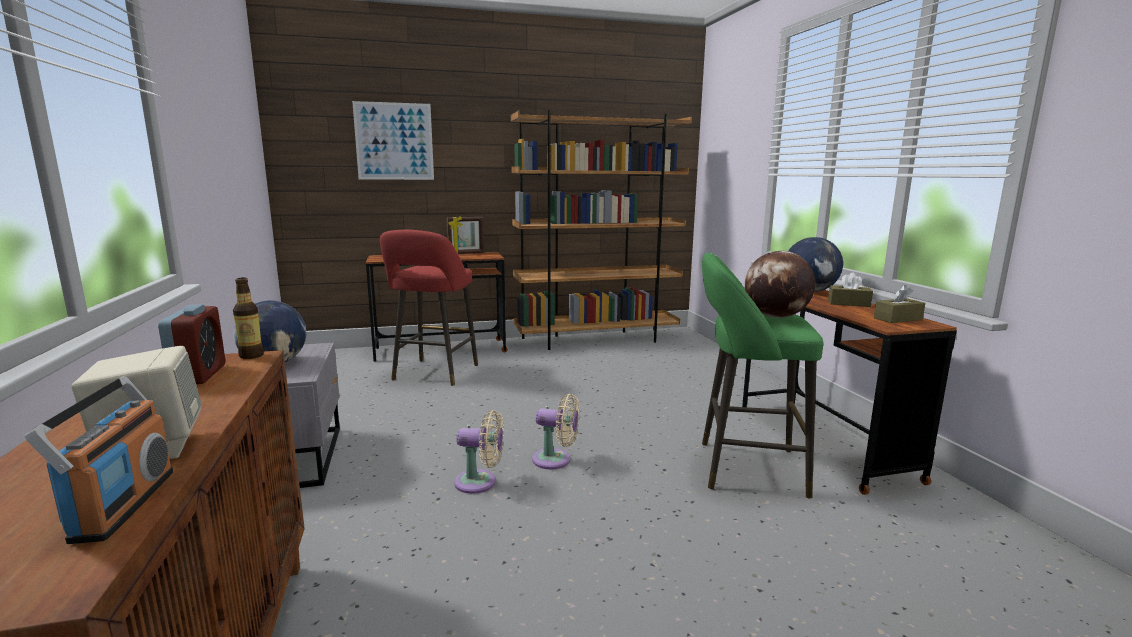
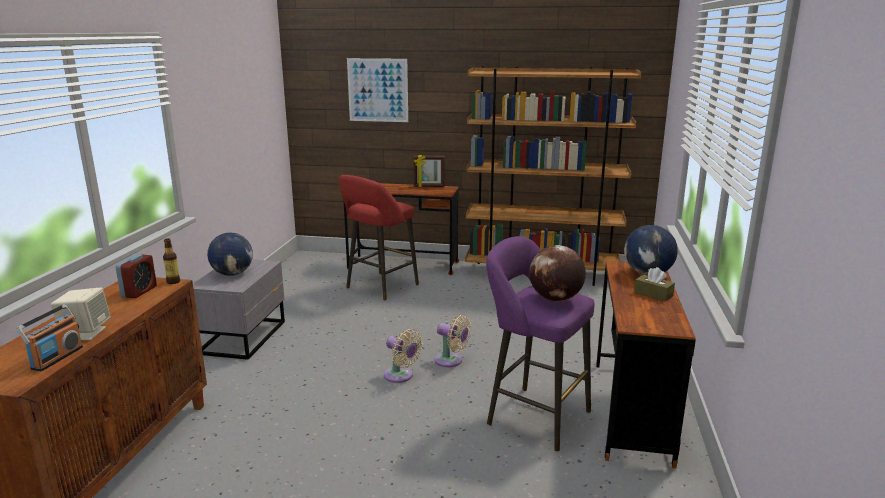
camera: 25 degrees right, 5 degrees up
(480, 482) = (338, 380): beige fan -> beige fan (451, 361)
(743, 467) = (533, 415): green stool -> purple stool
(897, 319) = (659, 319): brown tissue box -> none

